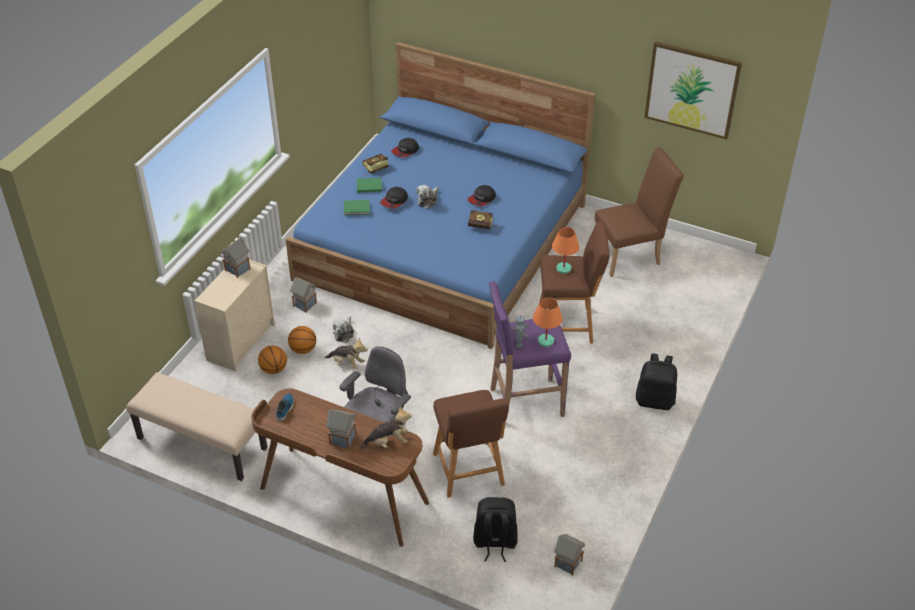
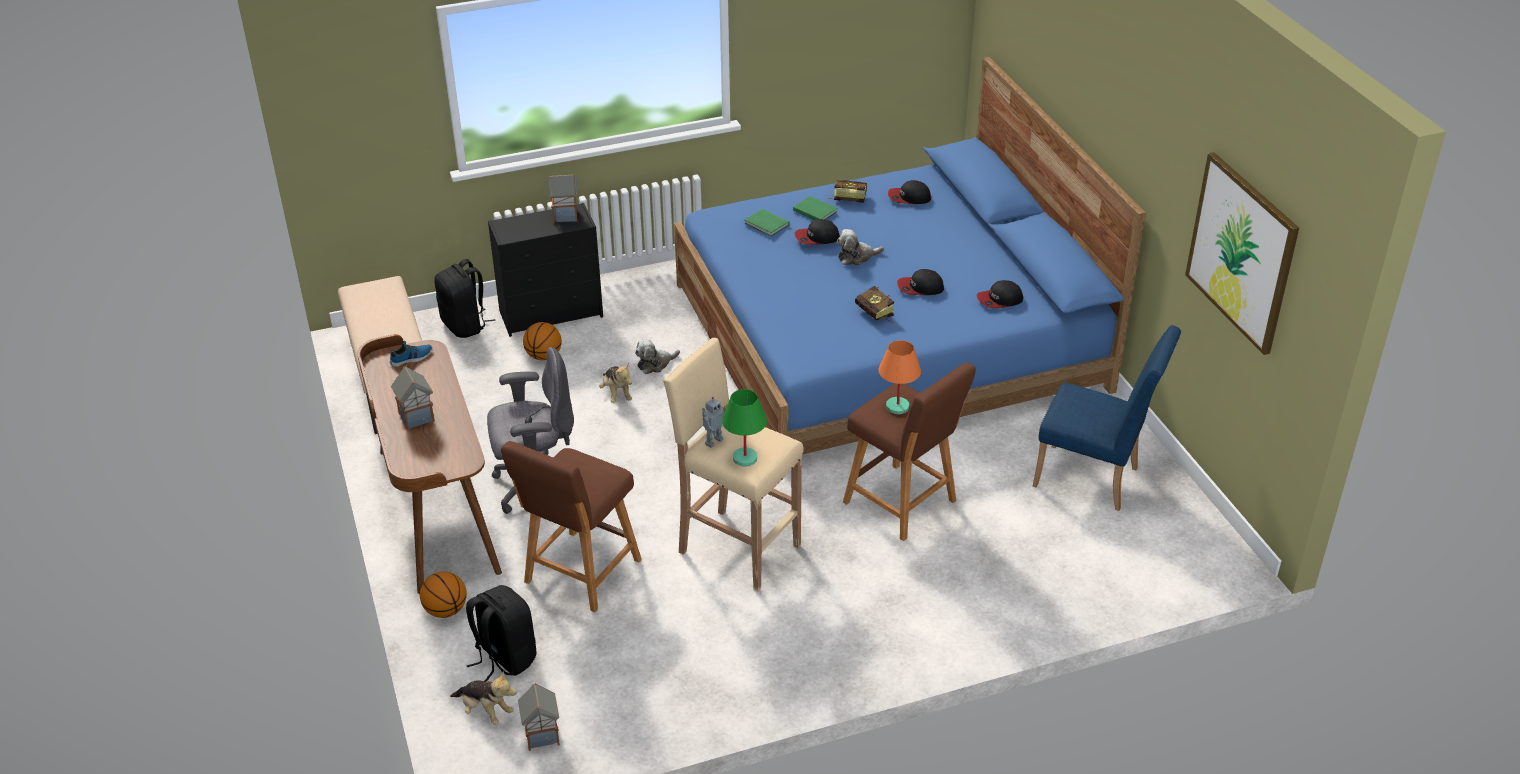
camera: 45 degrees right, 5 degrees down
(241, 341) = (552, 313): beige dresser -> black dresser
(303, 349) = (596, 355): basketball -> basketball (446, 610)
(305, 304) = (658, 315): toy house -> none
(388, 442) = (448, 448): plush toy -> plush toy (485, 711)
(524, 402) = (737, 548): purple stool -> beige stool
(527, 183) = (999, 300): none -> cap
(546, 341) = (745, 458): orange table lamp -> green table lamp
(631, 256) = (1094, 479): brown chair -> blue chair
(655, 400) = (886, 649): black backpack -> black backpack (465, 325)

